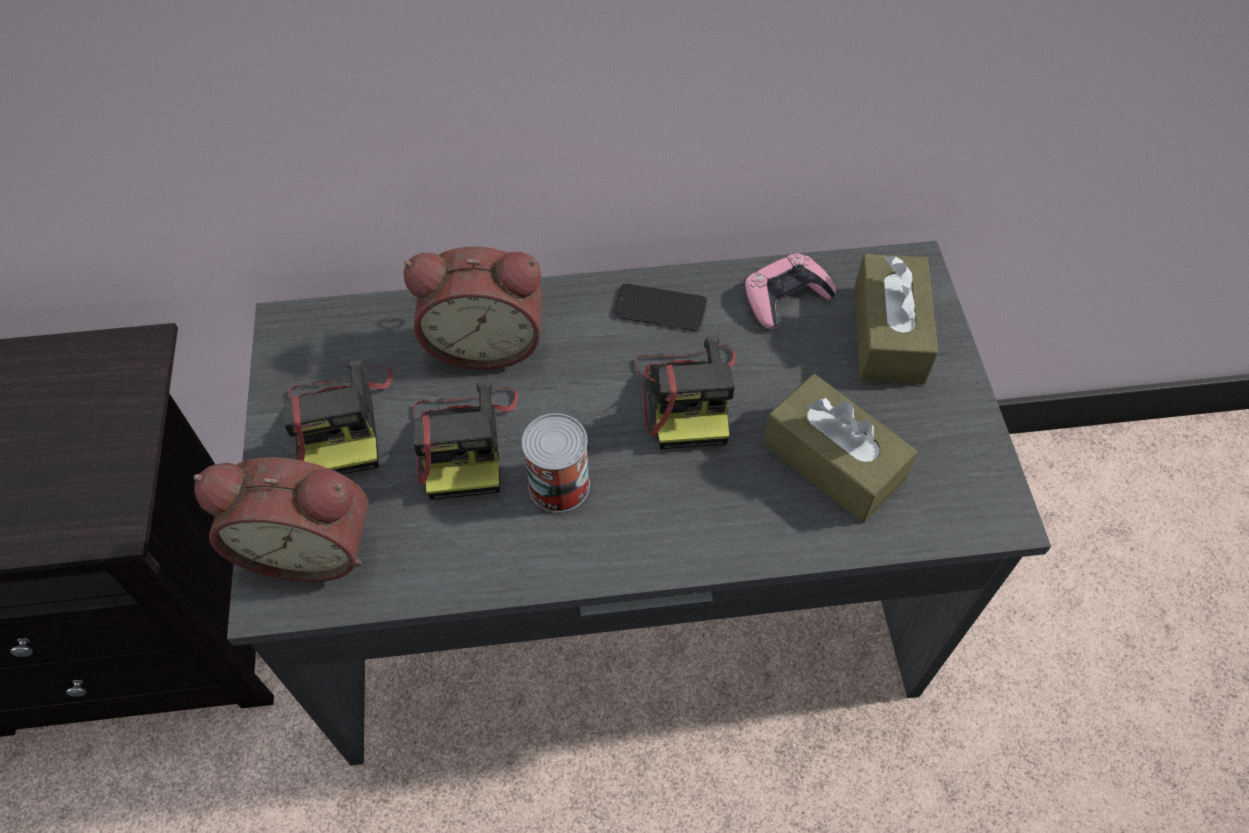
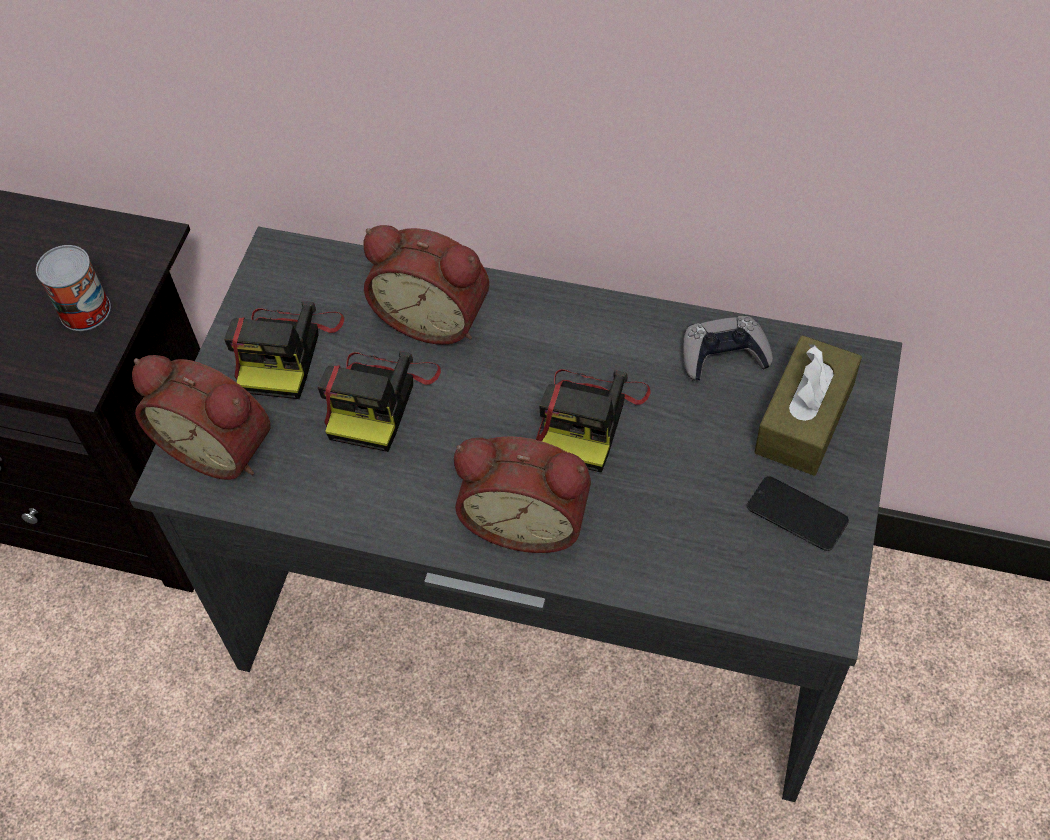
camera: 25 degrees right, 0 degrees up
(559, 485) = (441, 462): can -> can (85, 310)
(660, 308) = (602, 332): phone -> phone (797, 514)
(674, 514) = (527, 519): none -> alarm clock
(785, 297) = (723, 354): pink game controller -> grey game controller
(833, 461) = (691, 518): brown tissue box -> none

